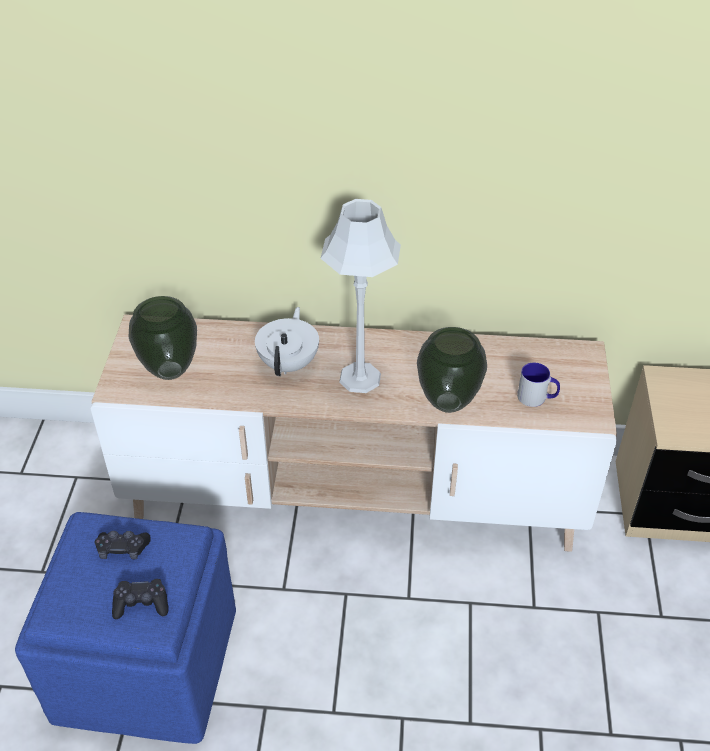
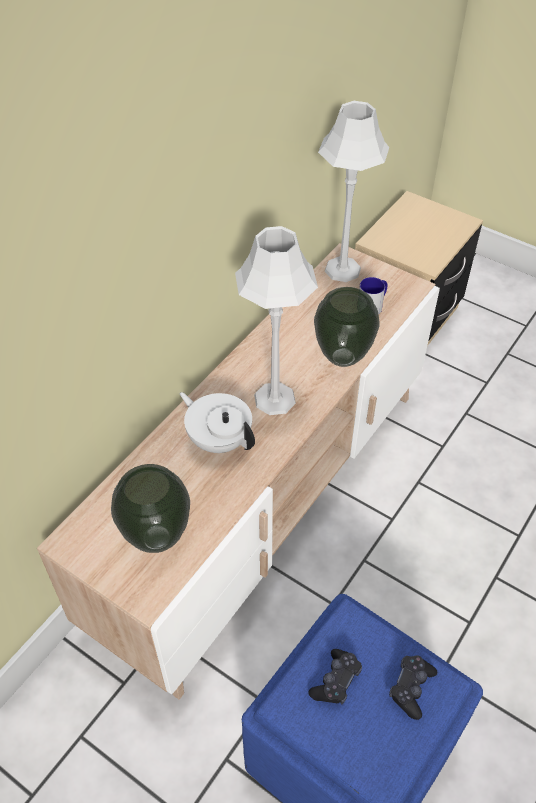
camera: 60 degrees left, 5 degrees up
(566, 357) = (342, 269): none -> grey table lamp

